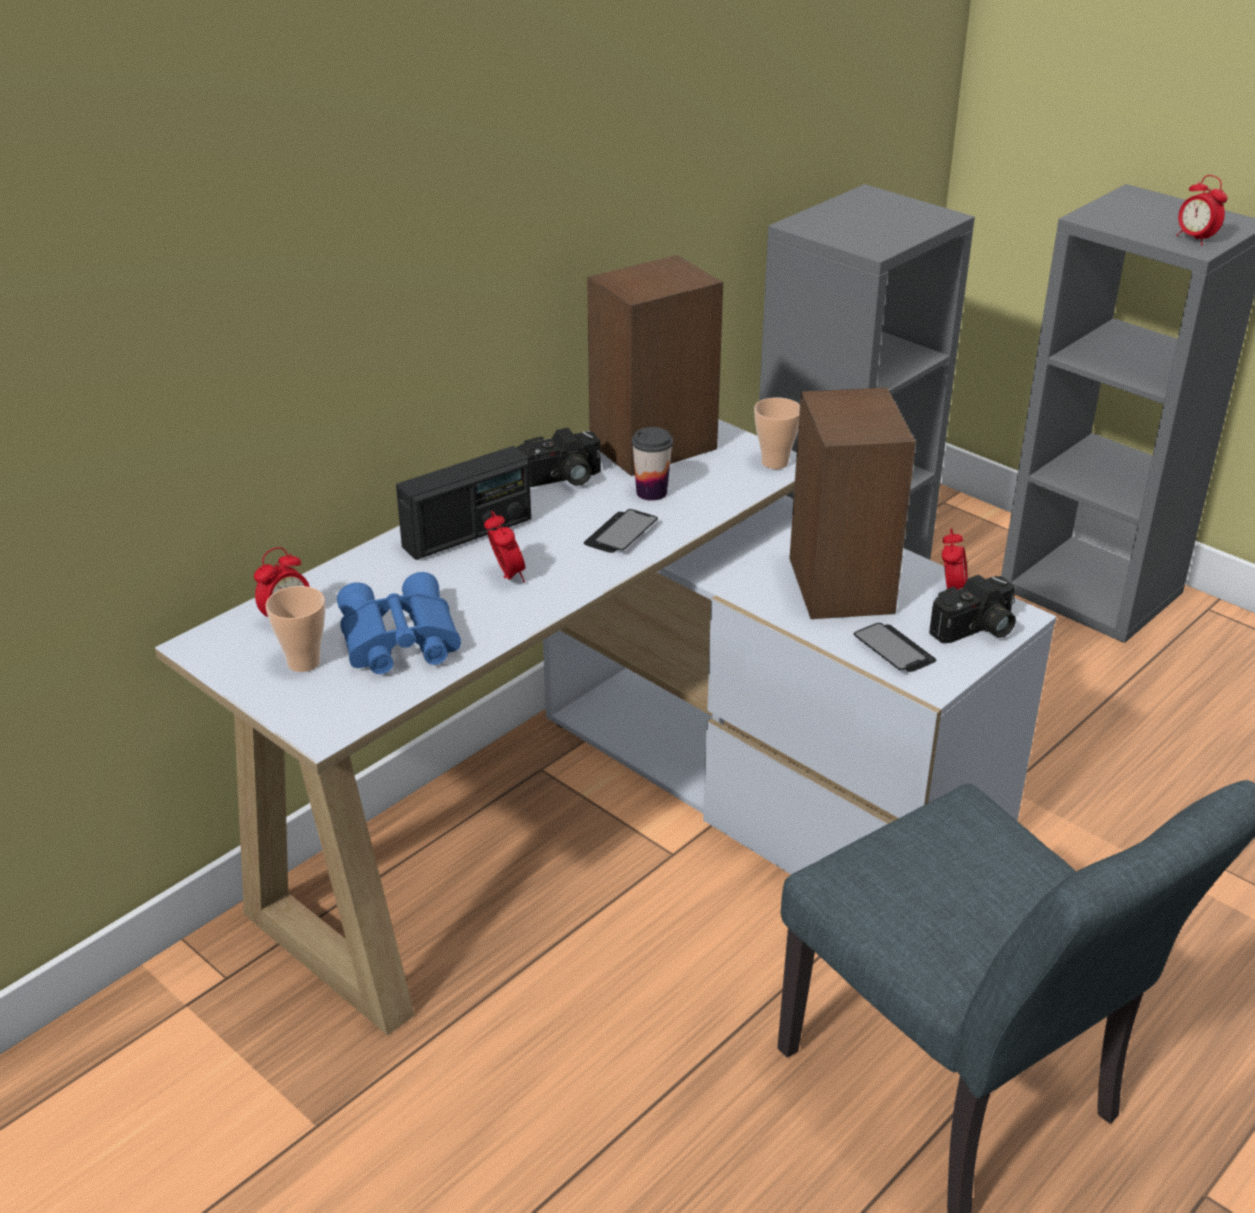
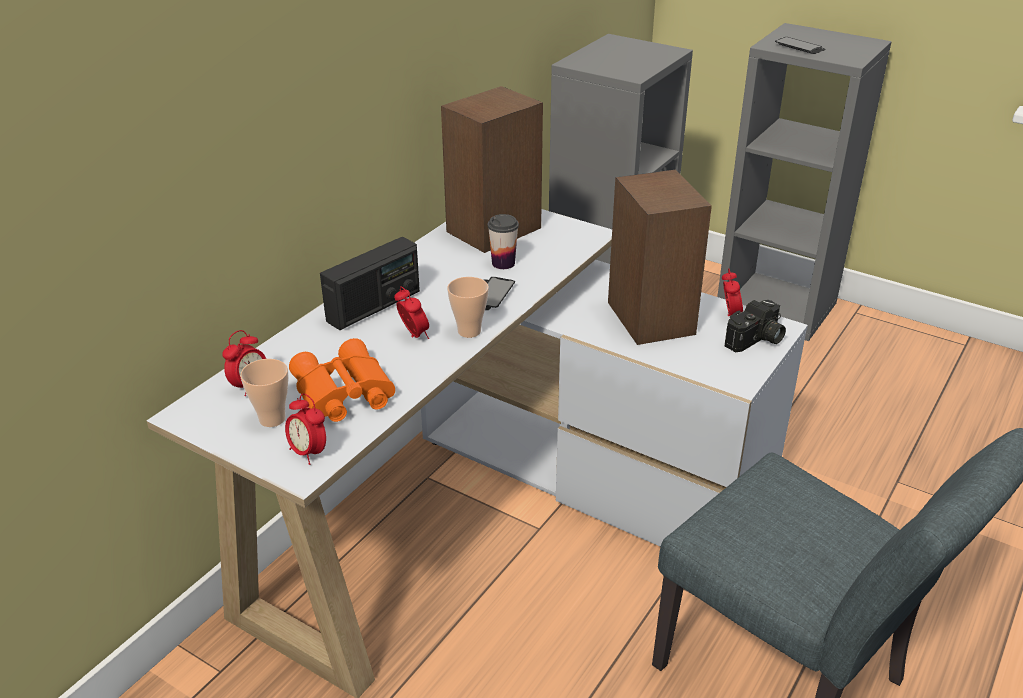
camera: 10 degrees left, 0 degrees up
(396, 641) = (342, 394): blue binoculars -> orange binoculars
(562, 479) = (434, 260): camera -> none
(775, 462) = (585, 234): cup -> cup (469, 331)
(894, 650) = (704, 361): phone -> phone (799, 47)
(1195, 239) = (847, 54): alarm clock -> alarm clock (308, 453)

